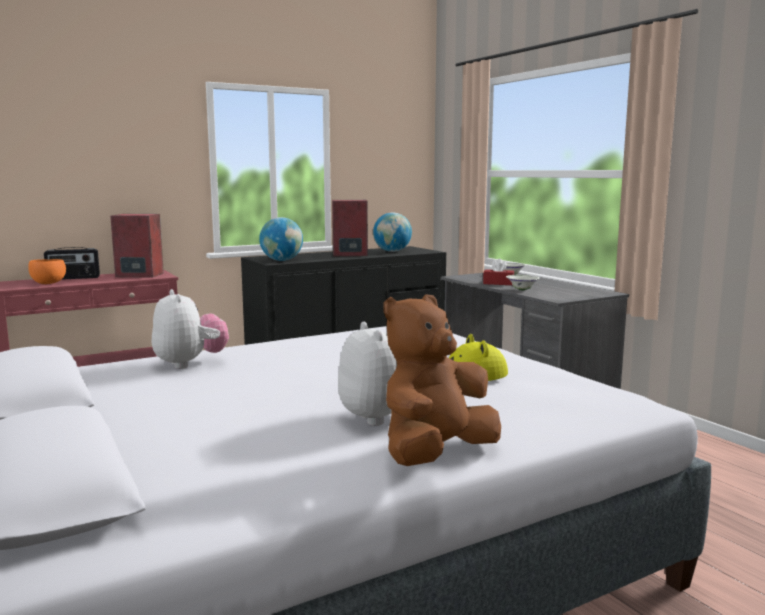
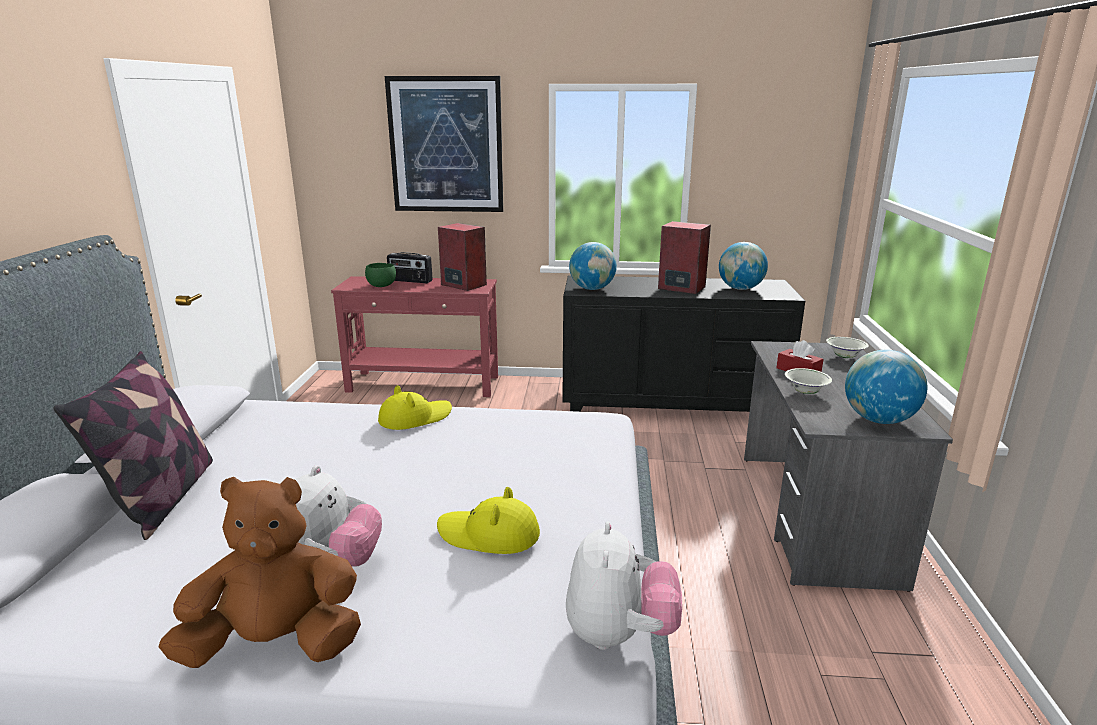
camera: 35 degrees right, 10 degrees up
(48, 283) = (381, 286): orange bowl -> green bowl
(104, 136) = (446, 145): none -> picture
(123, 429) = (163, 498): none -> pillow
(190, 363) = (329, 423): plush toy -> plush toy (619, 634)
(265, 347) = (415, 418): none -> yellow hat
(582, 293) = (878, 420): none -> globe

